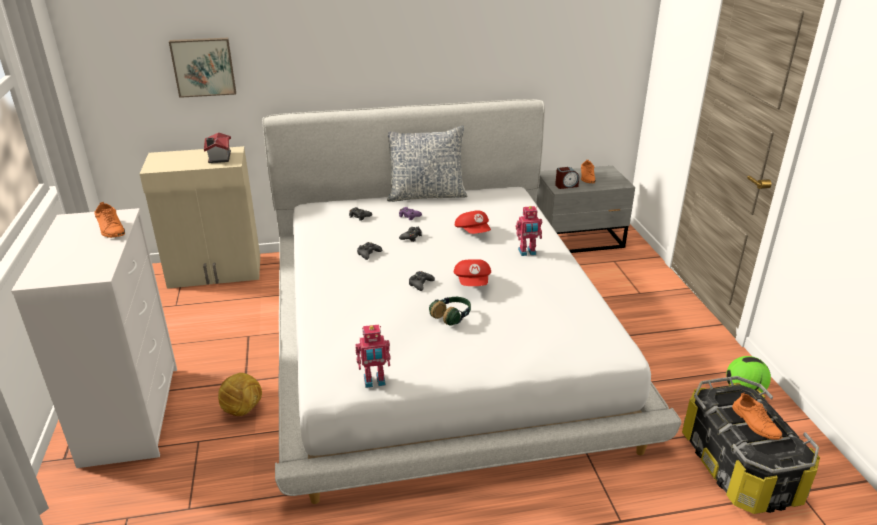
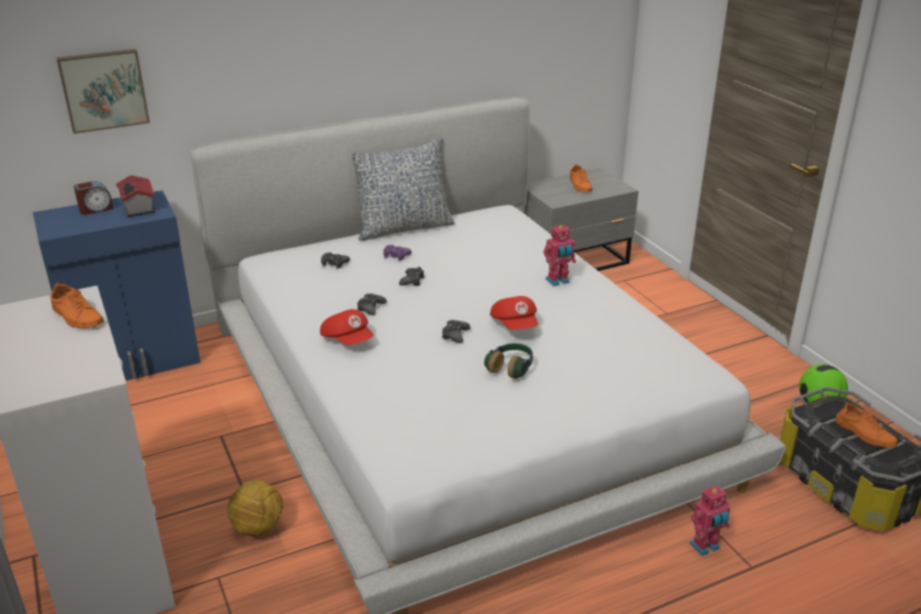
camera: 15 degrees left, 0 degrees up
(216, 272) = (136, 362): beige cabinet -> blue cabinet
(374, 382) = (460, 458): toy robot -> toy robot (705, 547)
(473, 232) = (483, 265): red cap -> red cap (348, 340)
(566, 185) = (561, 197): alarm clock -> alarm clock (96, 209)

